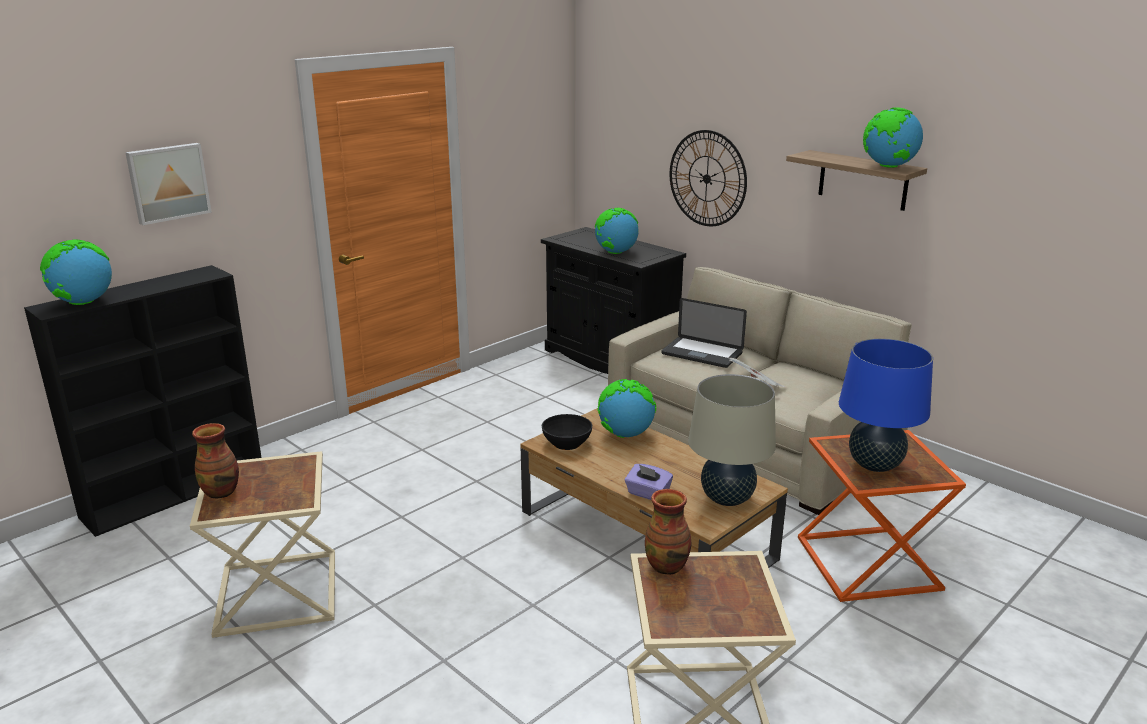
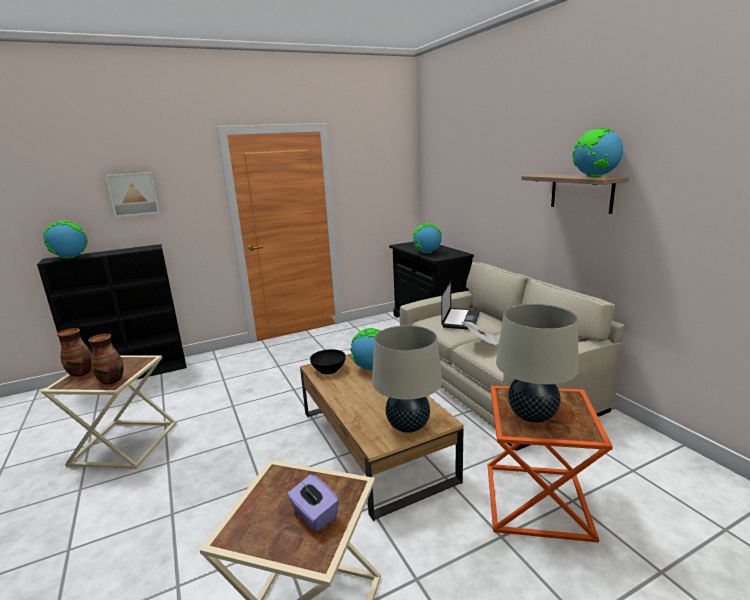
camera: 20 degrees right, 5 degrees down
(647, 494) = (352, 413): purple tissue box -> purple tissue box (314, 515)
(667, 566) = (286, 476): vase -> vase (112, 380)
(702, 354) = (461, 319): laptop -> laptop turned 120 degrees counterclockwise
(707, 178) = (484, 202): wall clock -> none
(875, 465) = (532, 415): blue table lamp -> beige table lamp

